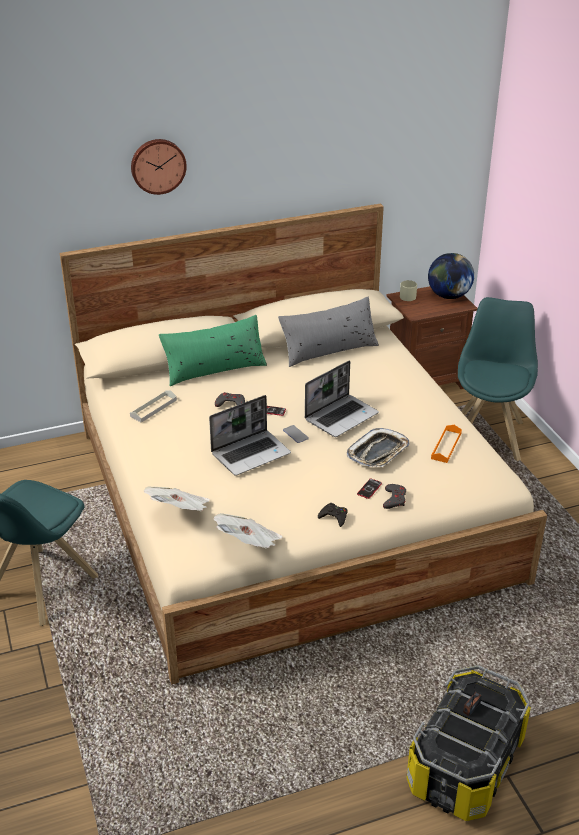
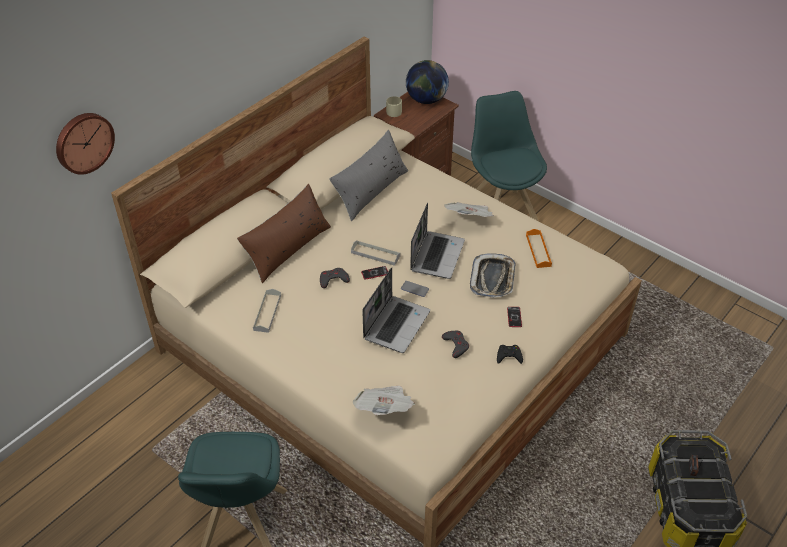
camera: 30 degrees left, 10 degrees up
(158, 165) = (184, 70): wall clock -> wall clock (83, 142)
(214, 369) = (287, 249): green pillow -> brown pillow
(249, 544) = (466, 414): newspaper -> newspaper (470, 219)
(286, 397) = (375, 254): none -> grey tray
(394, 499) = (541, 318): grey game controller -> grey game controller (456, 345)

